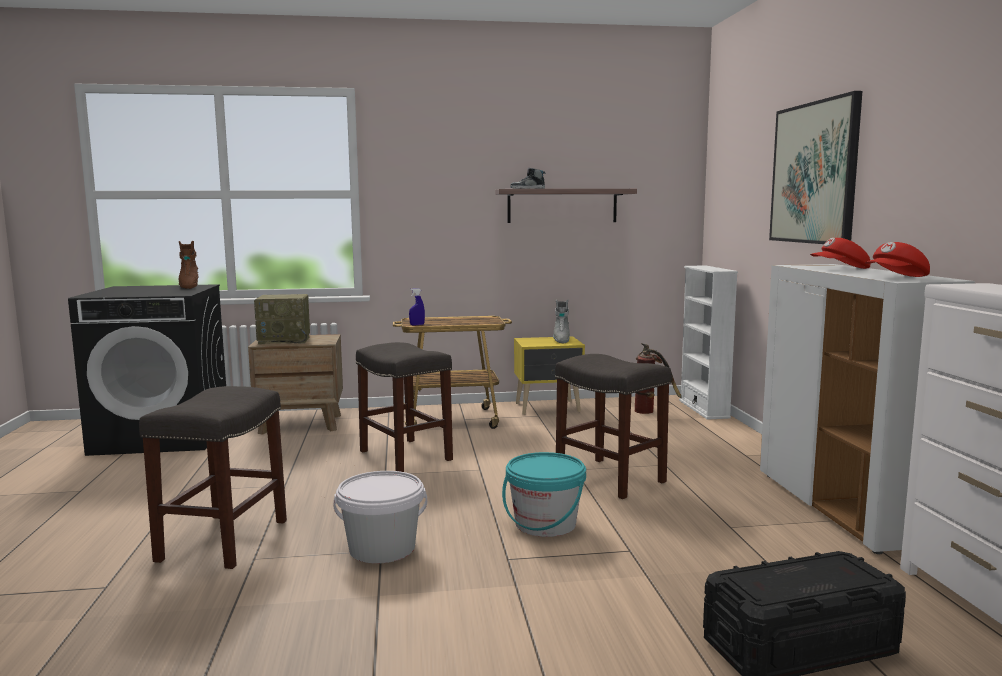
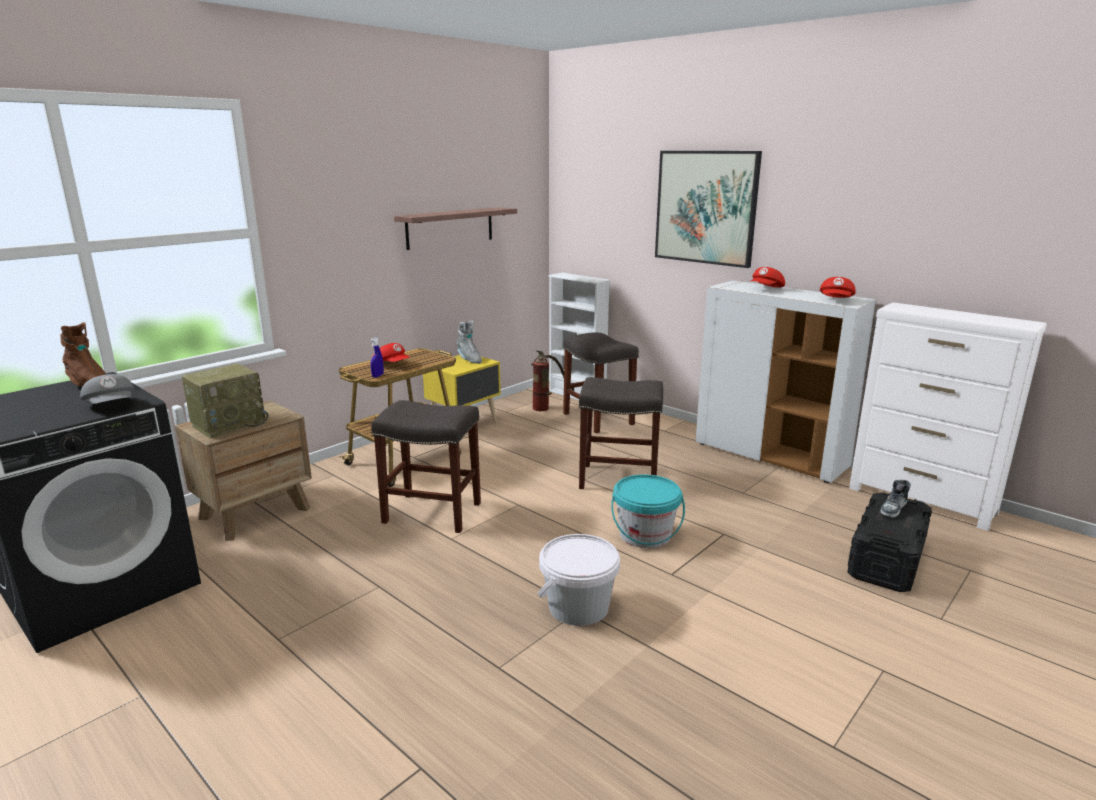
camera: 40 degrees left, 10 degrees up
(166, 293) = (112, 406): none -> grey cap
(224, 539) = (434, 665): grey stool -> grey stool (597, 418)
(446, 321) = (392, 365): none -> red cap
(527, 189) = (428, 214): shoe -> shoe (893, 508)

